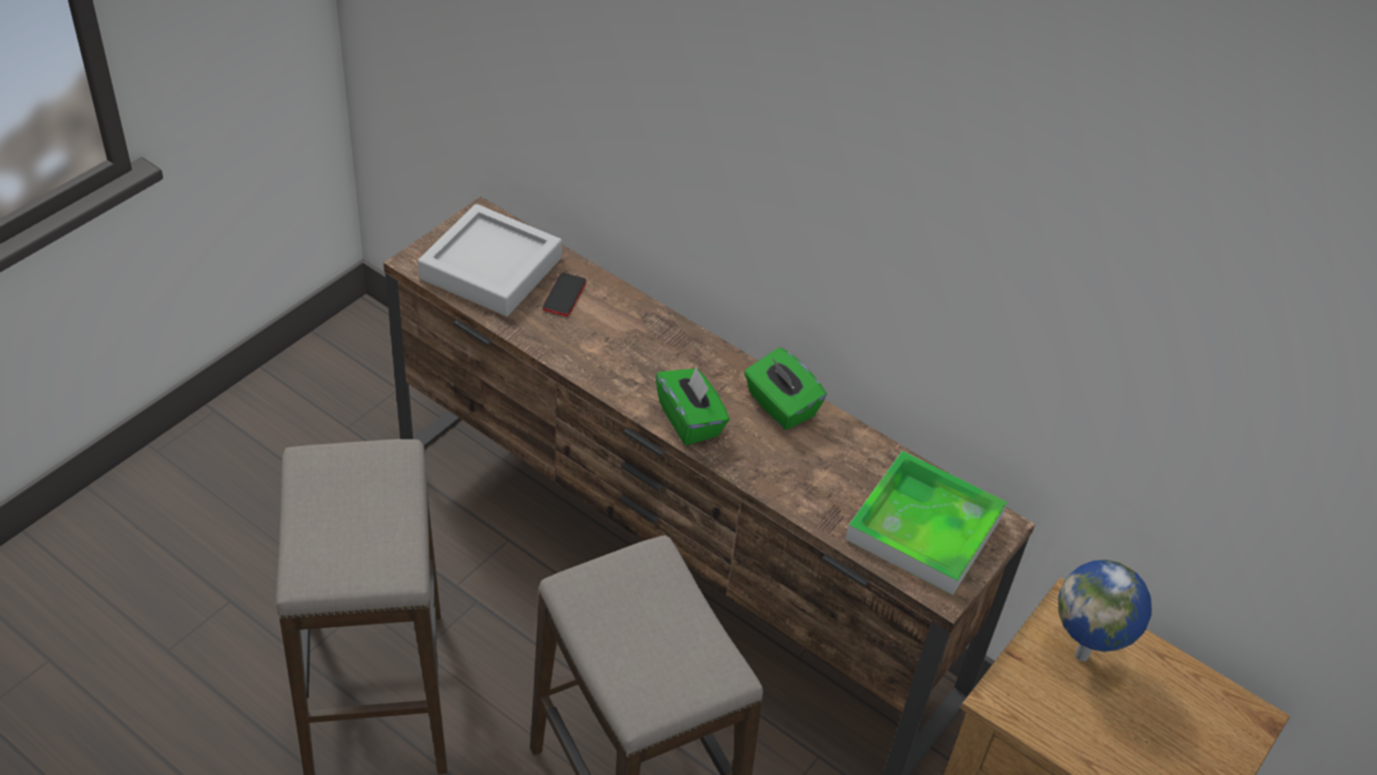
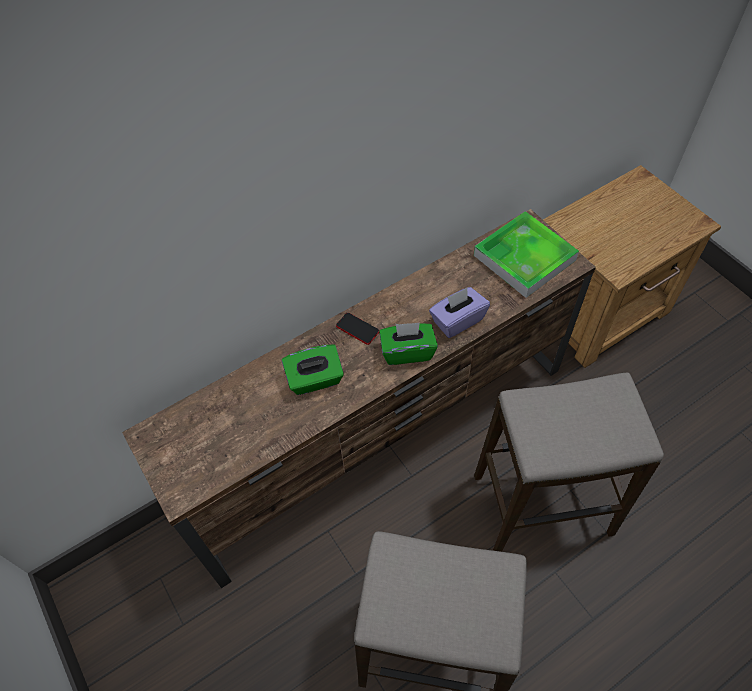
camera: 65 degrees left, 10 degrees up
(491, 268) = (210, 442): grey tray -> none
(564, 295) = (260, 398): phone -> phone (357, 329)
(766, 465) = (457, 320): none -> purple tissue box
(780, 406) = (408, 299): green tissue box -> green tissue box (315, 380)
(1084, 655) = (595, 228): globe -> none

